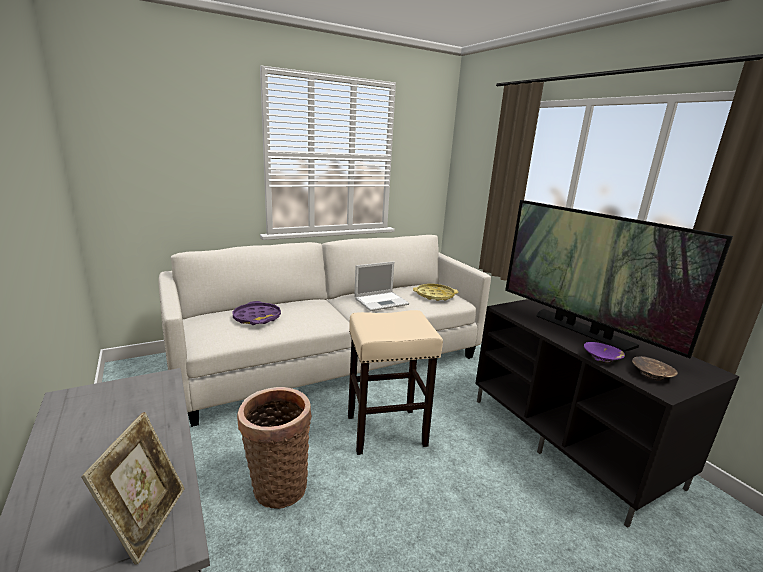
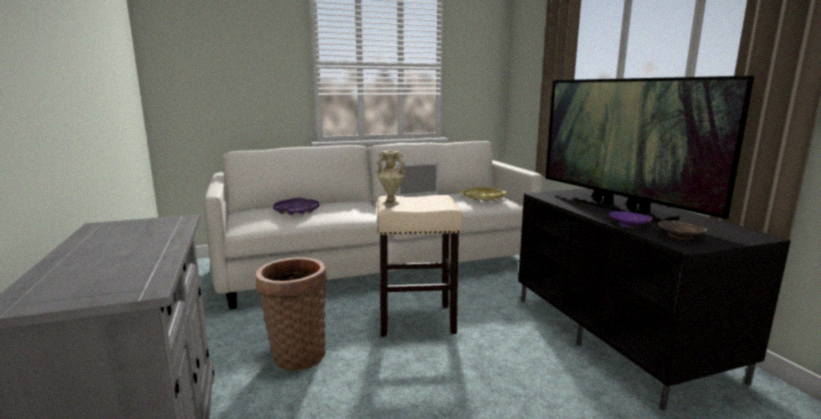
camera: 10 degrees right, 5 degrees down
(147, 521) = (129, 279): picture frame -> none
(369, 328) = (390, 204): none -> beige vase

